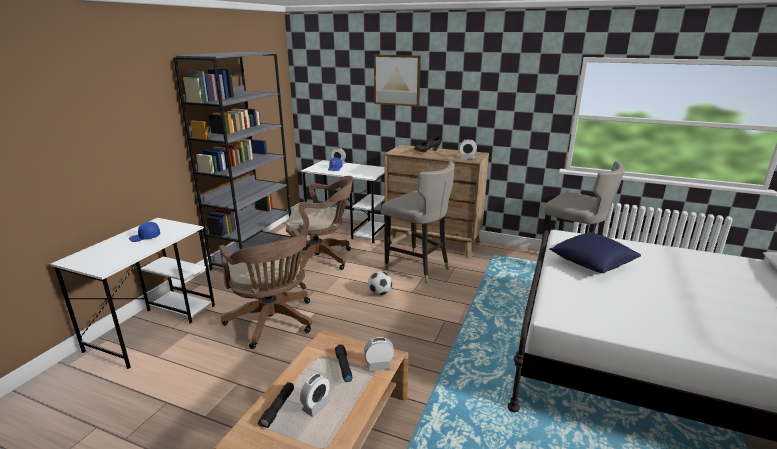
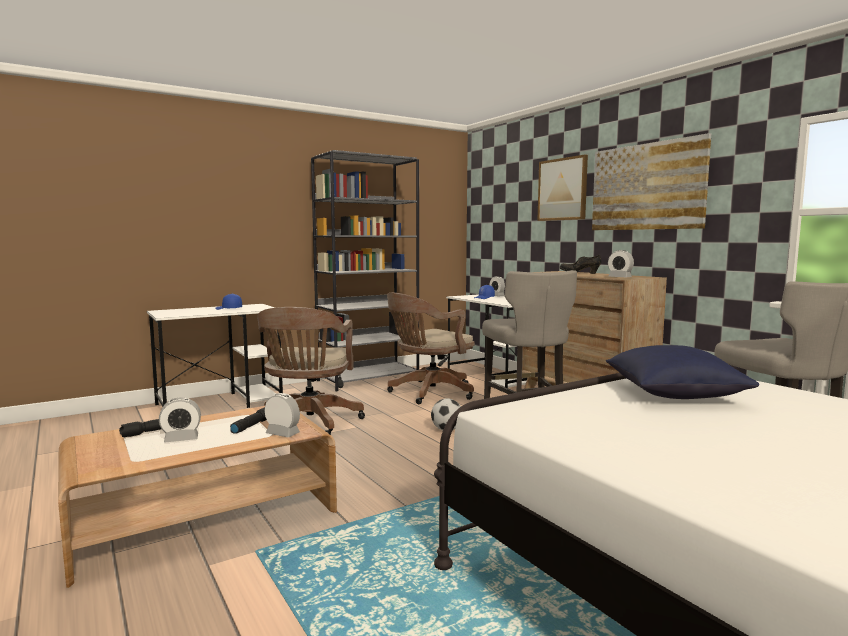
camera: 35 degrees right, 15 degrees down
(321, 258) = (428, 393): brown office chair -> brown office chair turned 105 degrees clockwise
(472, 87) = (646, 187): none -> picture

